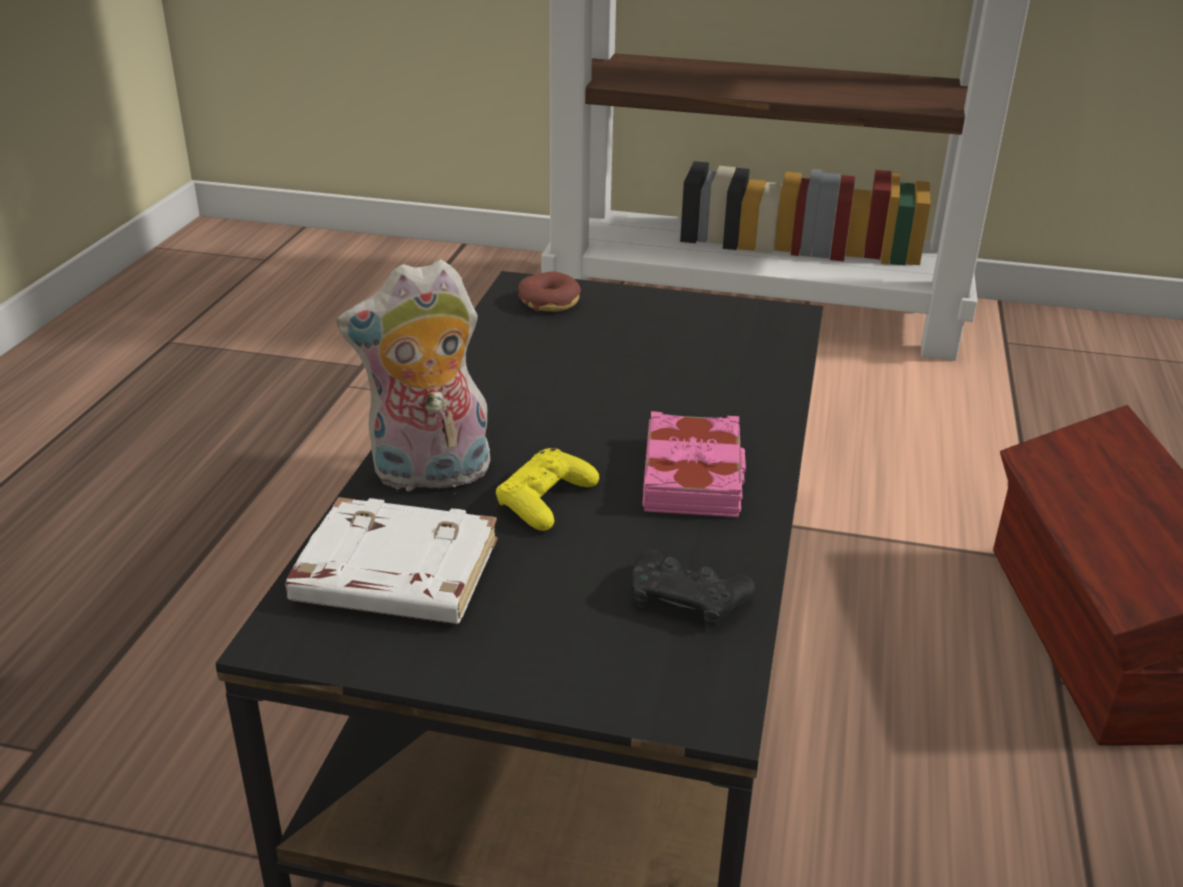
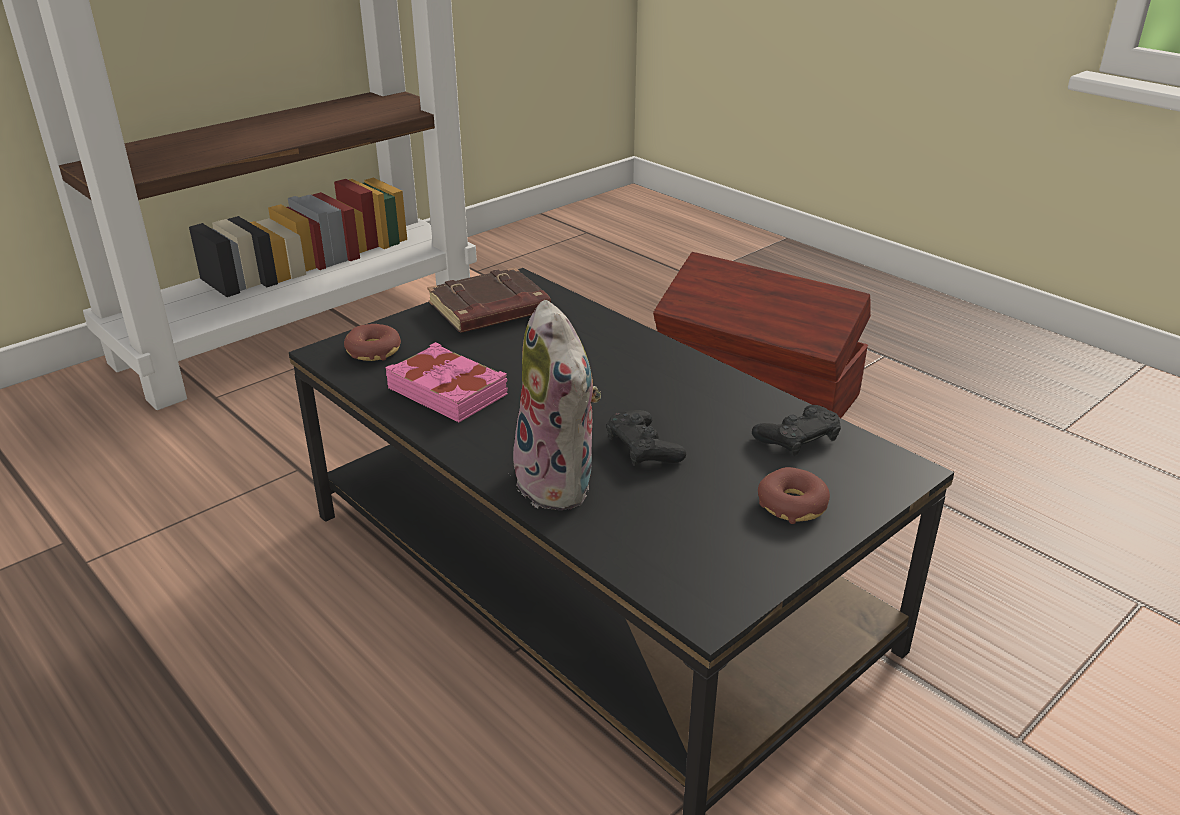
camera: 55 degrees left, 0 degrees up
(393, 575) = (674, 539): white book -> none
(429, 476) = (561, 483): plush toy -> plush toy turned 45 degrees counterclockwise
(534, 637) = (792, 505): none -> donut
(545, 500) = (643, 447): yellow game controller -> black game controller
(694, 476) = (672, 386): pink book -> pink book (448, 391)
(704, 322) = (489, 310): none -> brown book

